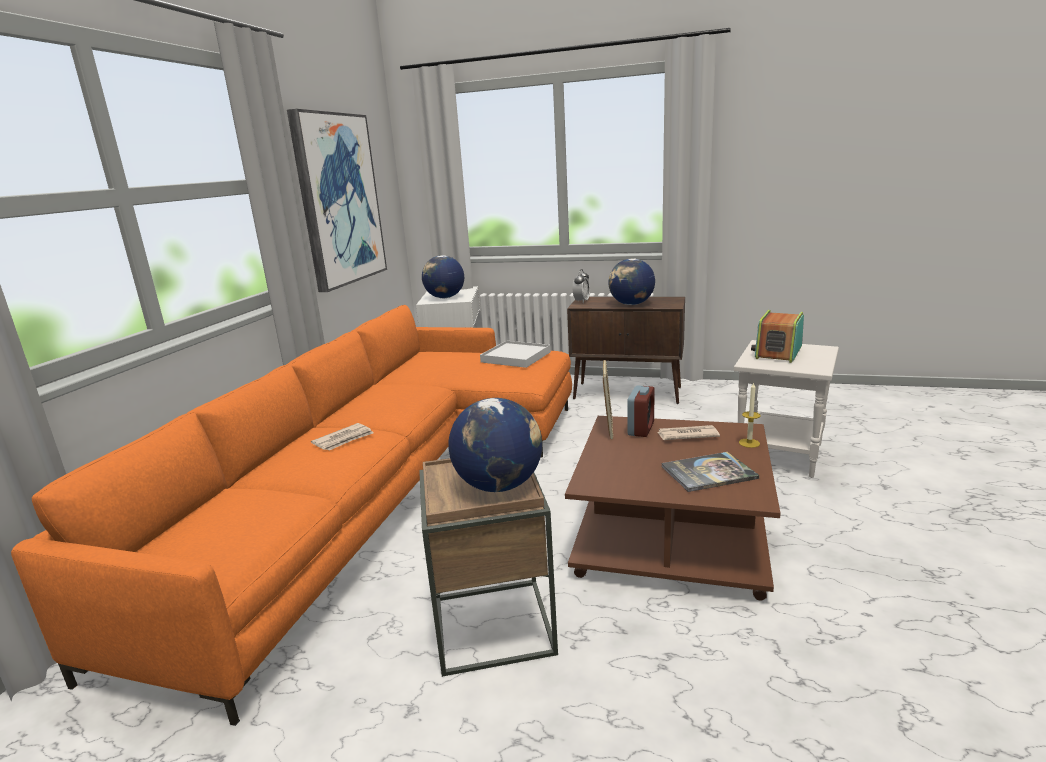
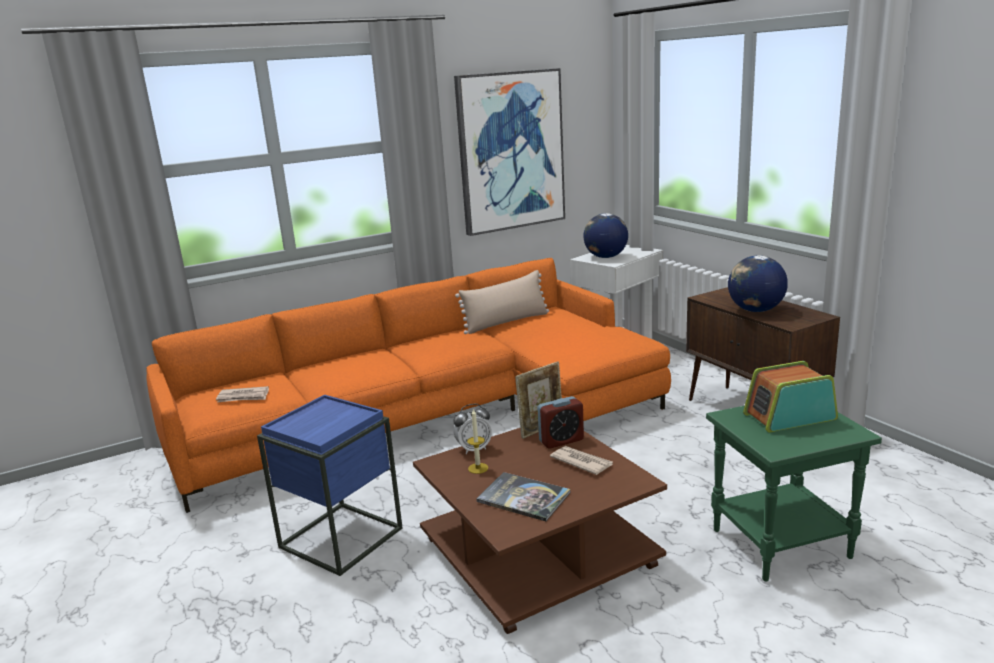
camera: 45 degrees right, 0 degrees up
(344, 439) = (369, 364): newspaper -> newspaper (243, 397)
(405, 372) = (506, 322): none -> beige pillow
(492, 625) = (341, 537): brown side table -> blue side table
(499, 485) = (324, 428): globe -> none
(515, 357) = (599, 336): white tray -> none
(581, 301) = (720, 293): alarm clock -> alarm clock (474, 449)
(749, 443) = (611, 493): candle -> candle (478, 468)
(780, 455) = (780, 545): white side table -> green side table

